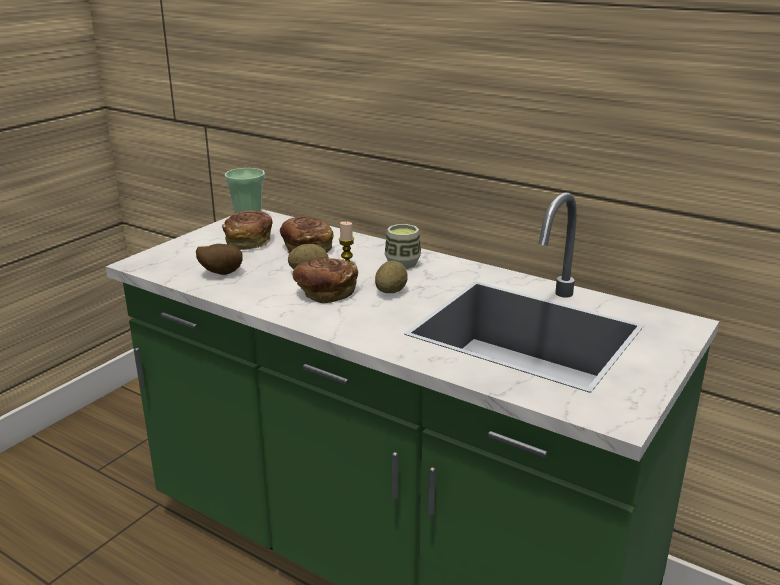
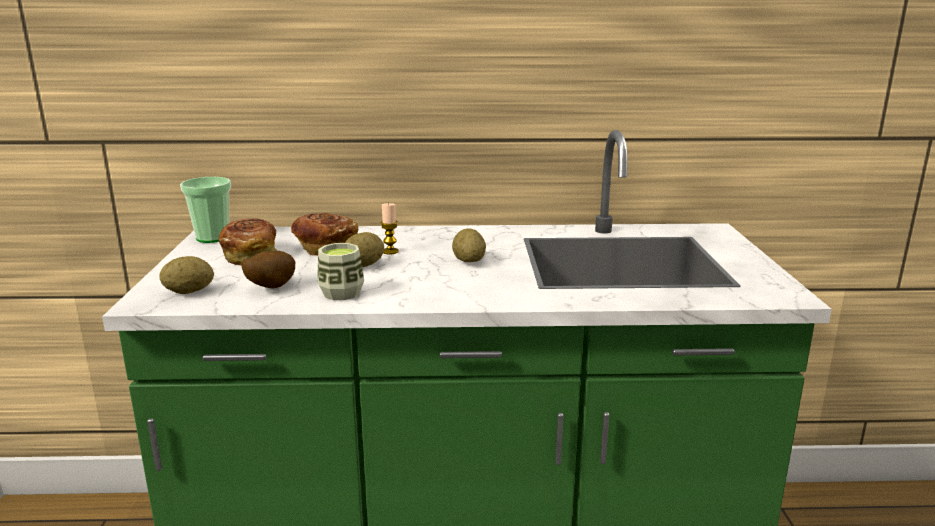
camera: 35 degrees left, 5 degrees down
(172, 262) = (189, 292): none -> potato
(325, 293) = (411, 277): bread -> none
(402, 263) = (439, 239): cup -> cup (341, 293)

